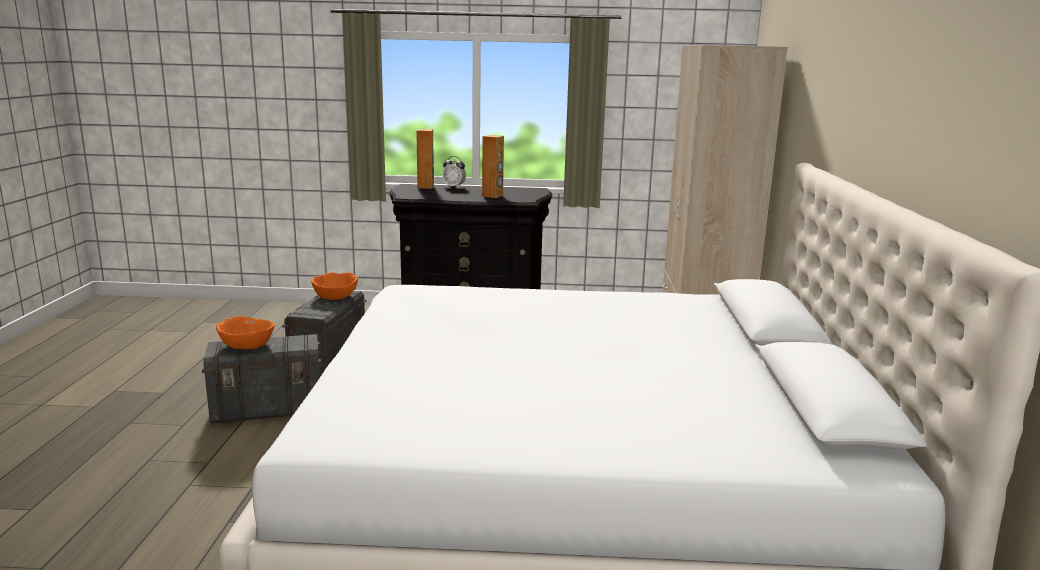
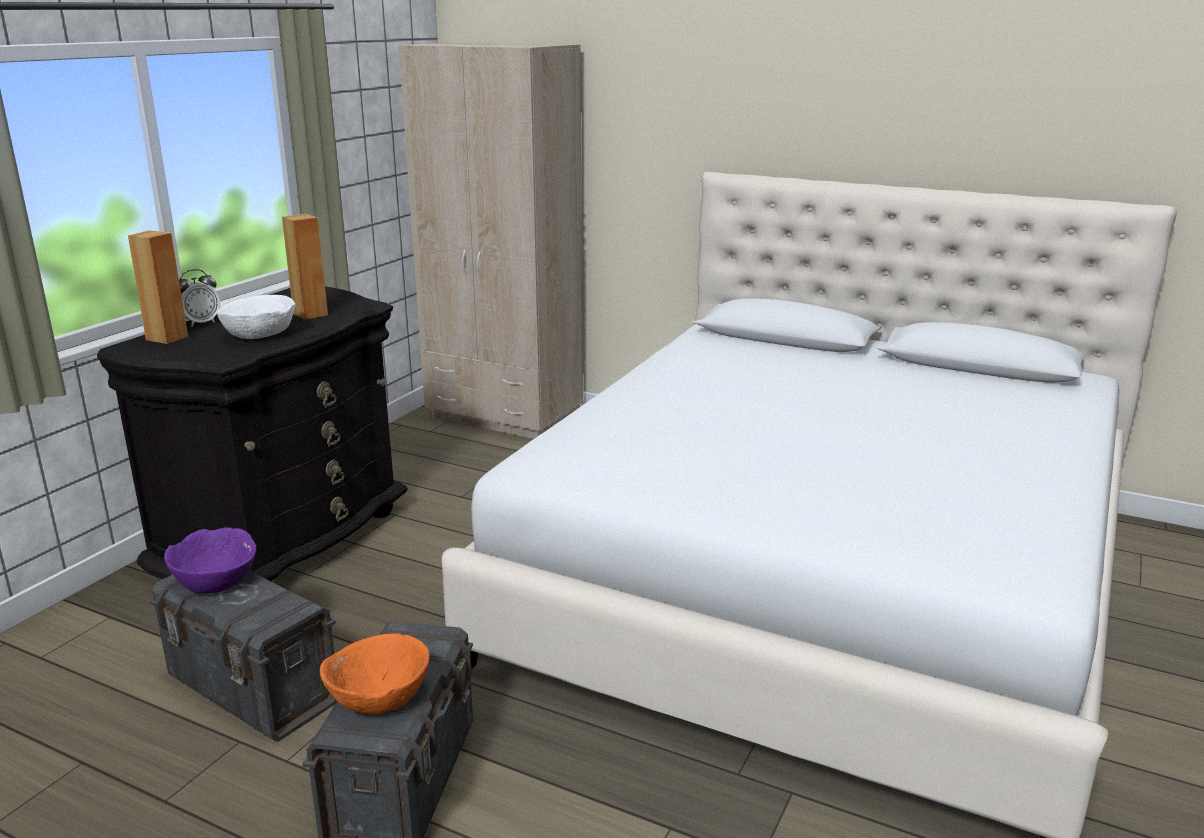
camera: 65 degrees left, 5 degrees up
(335, 296) = (216, 581): orange bowl -> purple bowl
(447, 195) = (259, 335): none -> white bowl

